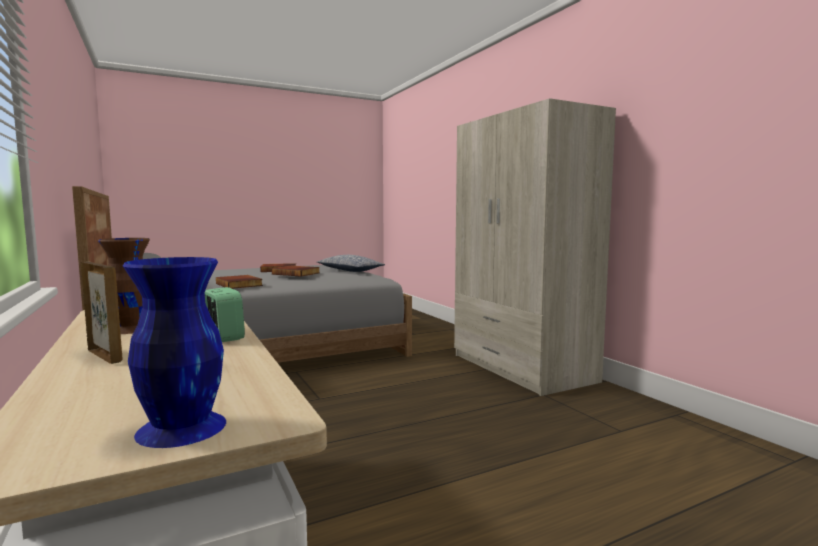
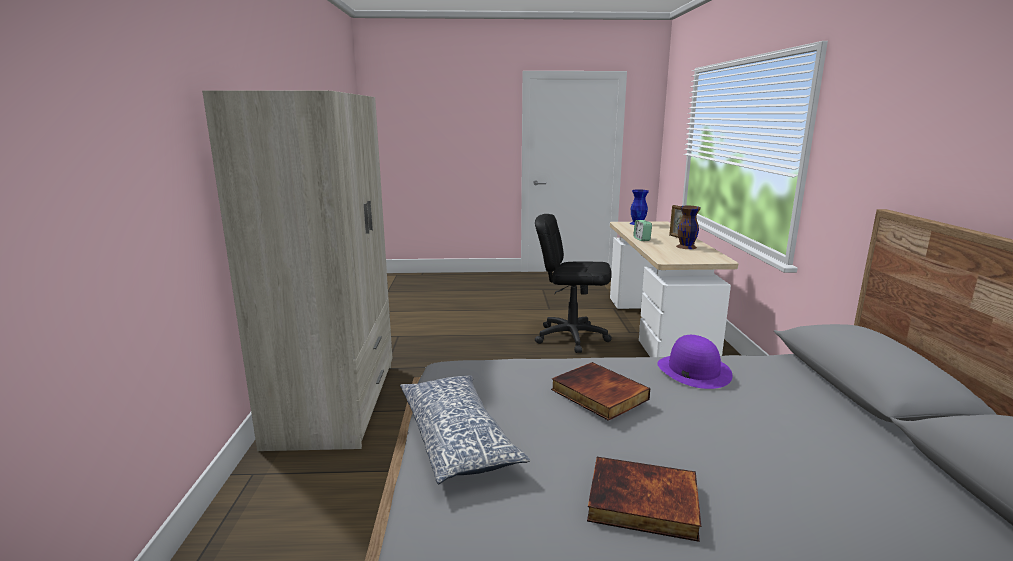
camera: 155 degrees left, 10 degrees up
(240, 284) = (693, 370): book -> purple hat
(372, 491) = (571, 337): none -> black office chair

